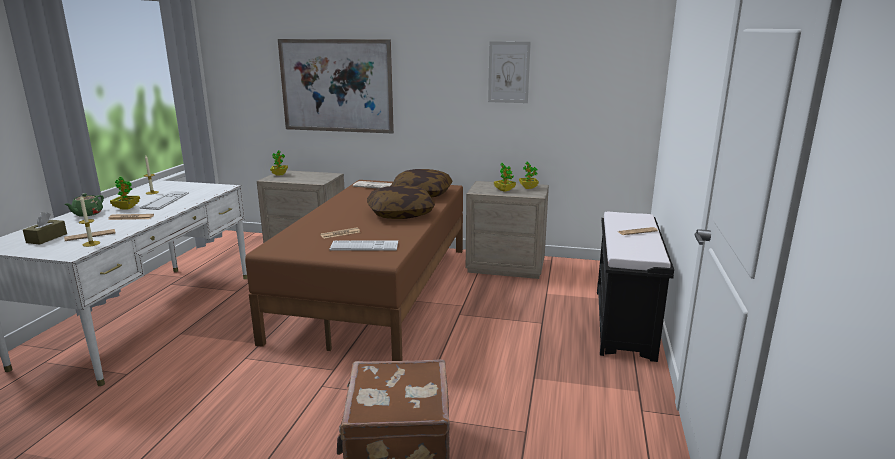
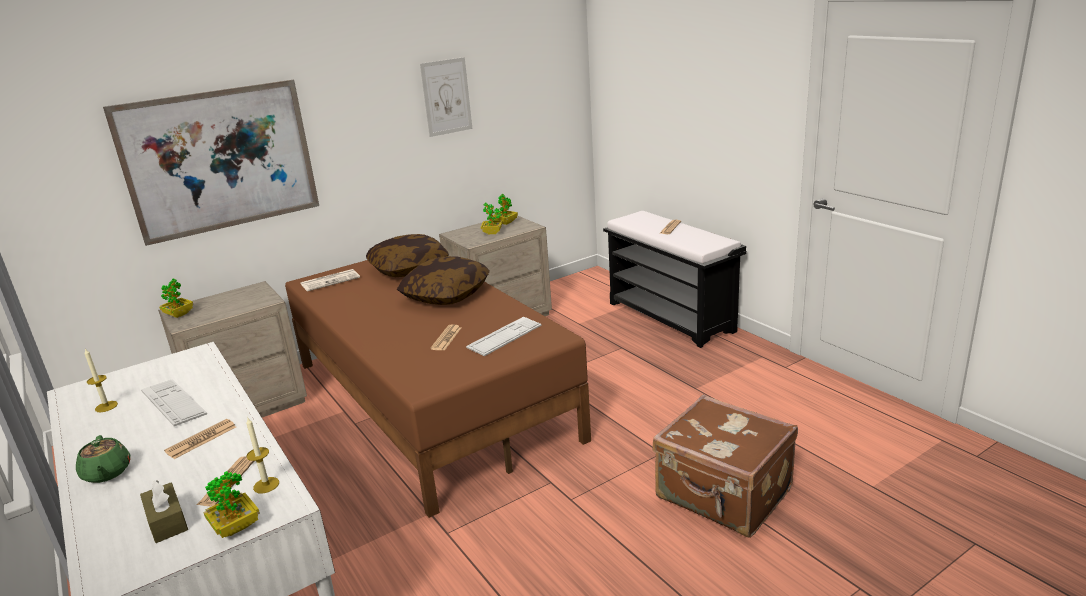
camera: 45 degrees left, 5 degrees up
(126, 208) = (144, 437): potted plant -> potted plant (236, 527)

